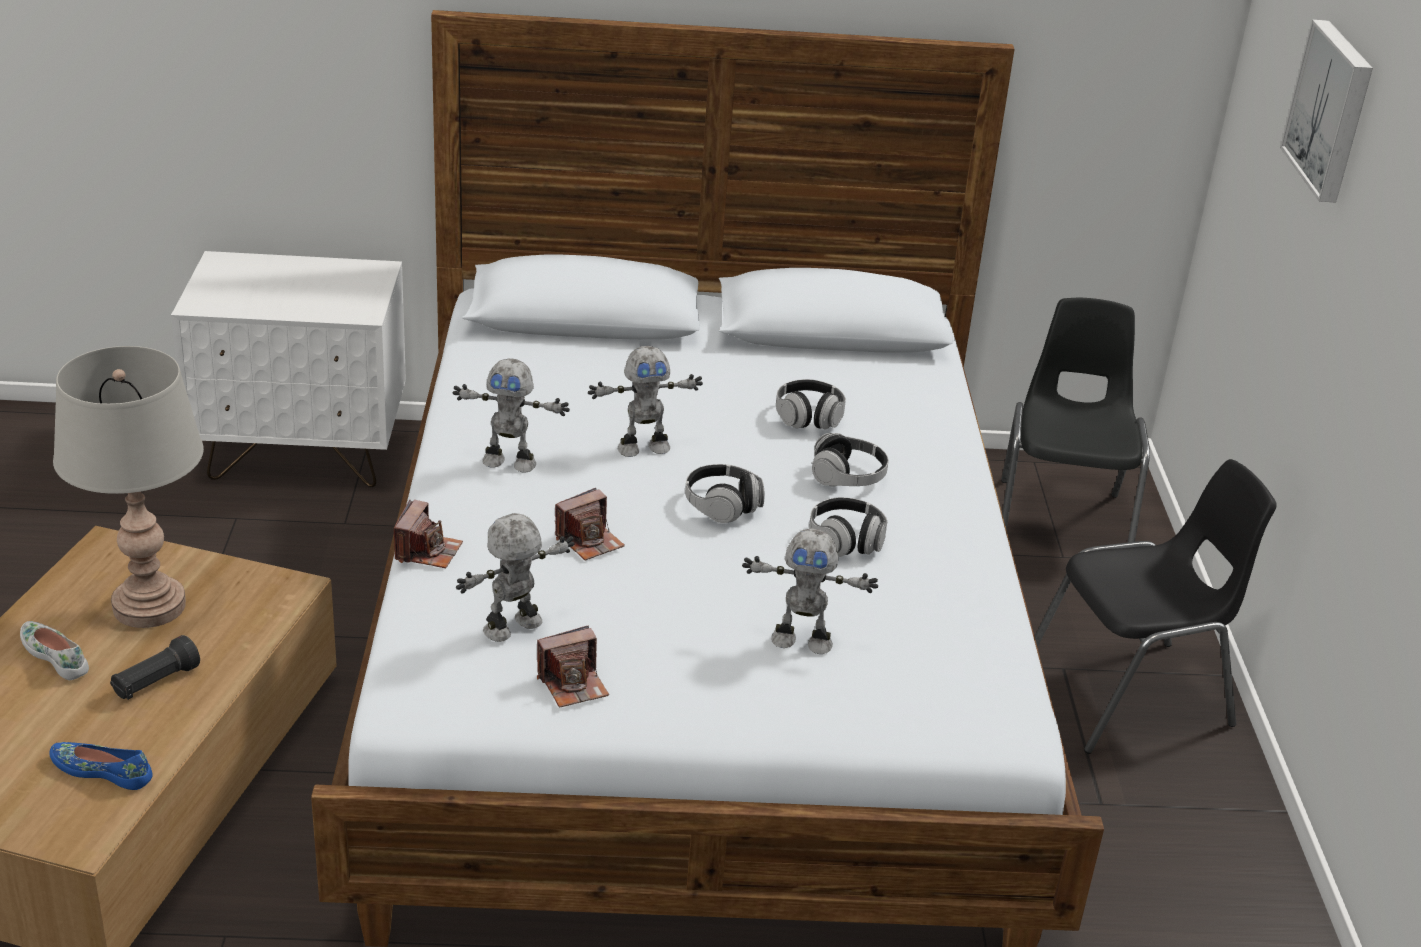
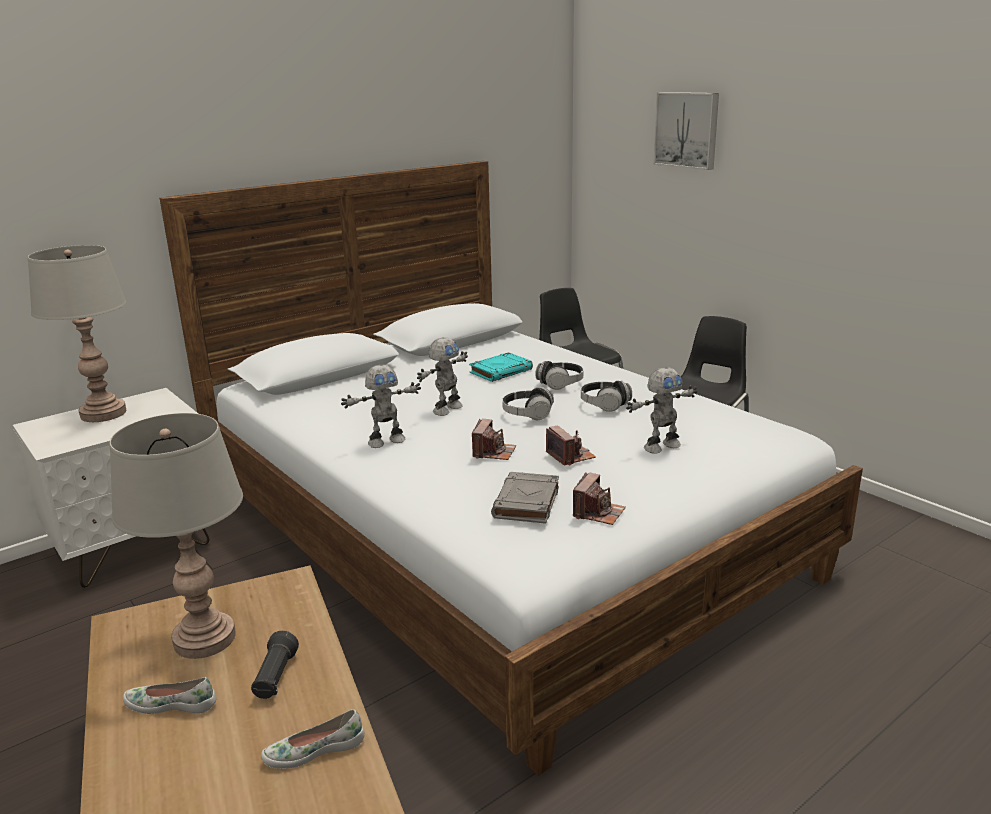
camera: 35 degrees left, 10 degrees down
(102, 770) = (314, 750): blue shoe -> white shoe
(297, 275) = (103, 414): none -> grey table lamp
(427, 551) = (411, 496): camera -> camera (570, 456)
(514, 628) = (526, 503): toy robot -> grey book
(808, 417) = (501, 371): headphones -> turquoise book

